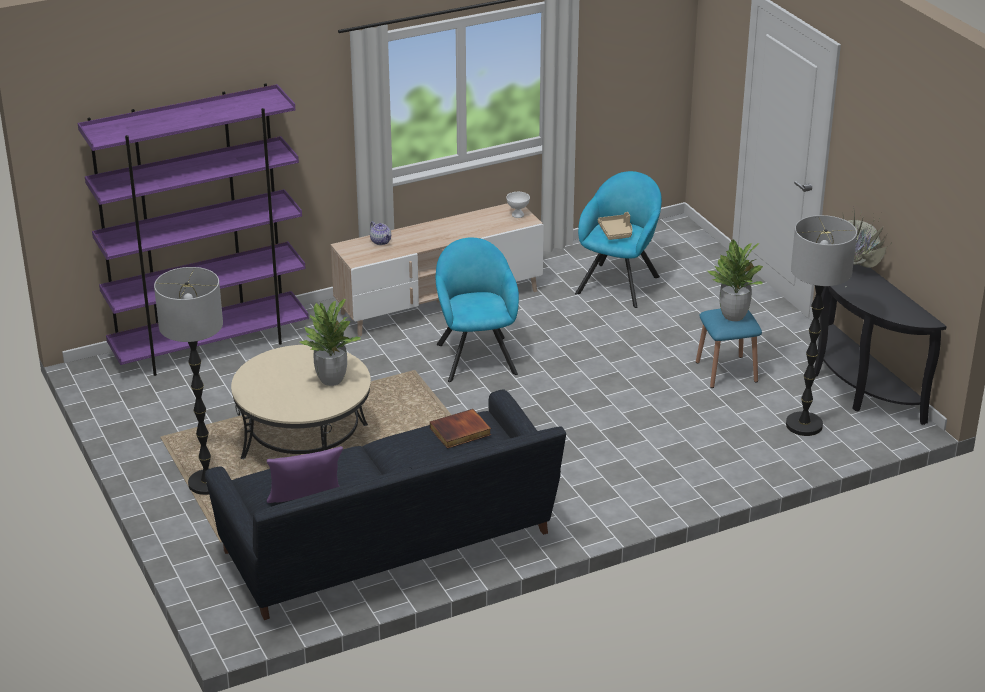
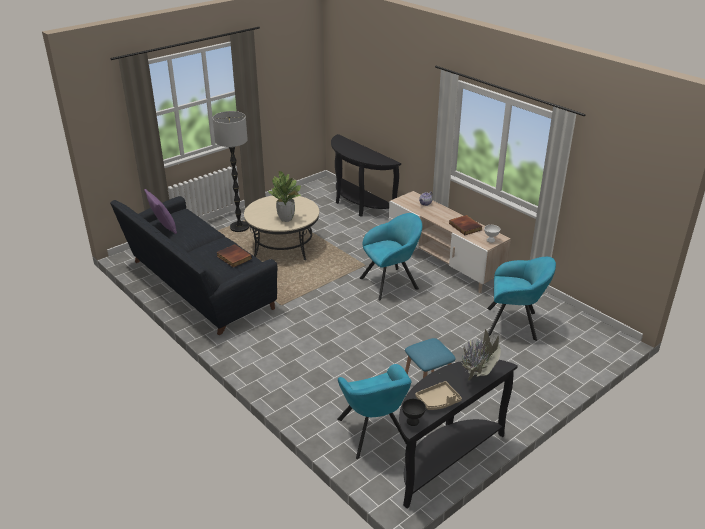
camera: 75 degrees right, 0 degrees up
(210, 346) = (358, 205): purple bookcase -> black console table
(470, 224) = (466, 226): none -> book
(616, 232) = (513, 286): beige tray -> beige tray (438, 401)
(734, 316) = (431, 350): potted plant -> none
(804, 425) = (374, 434): floor lamp -> turquoise armchair
(920, 318) = (413, 421): none -> black bowl

